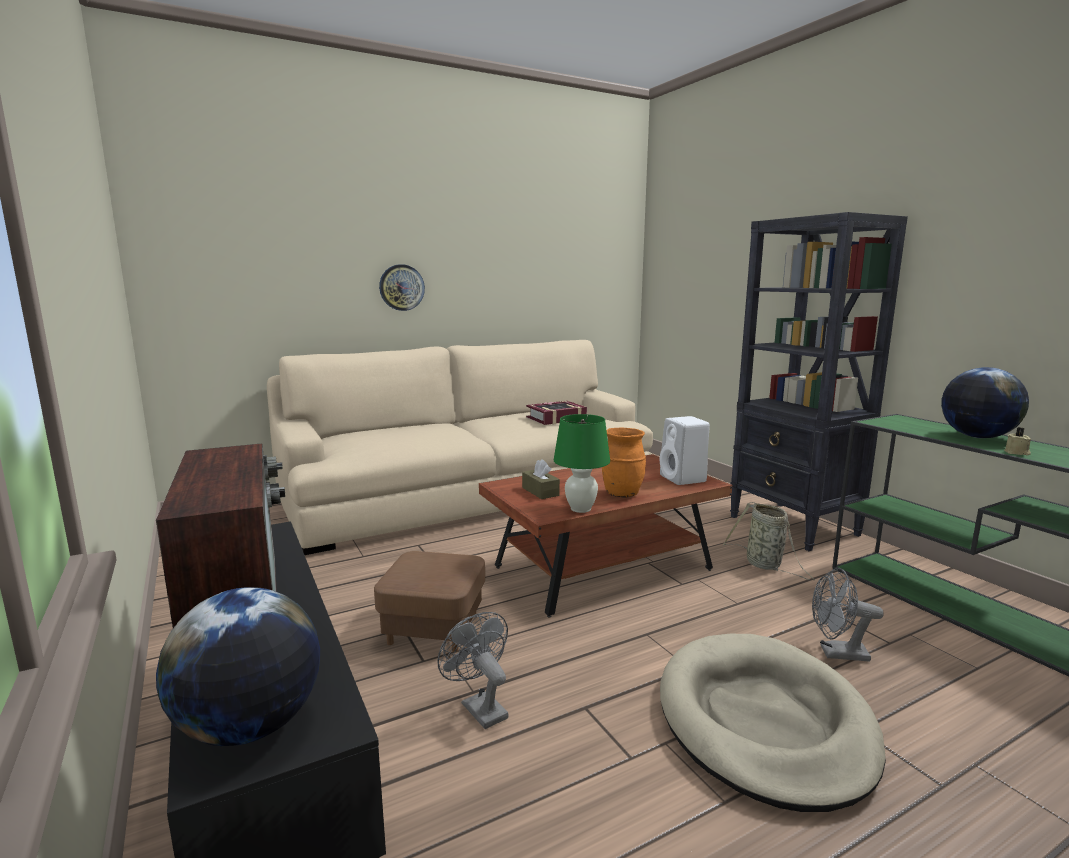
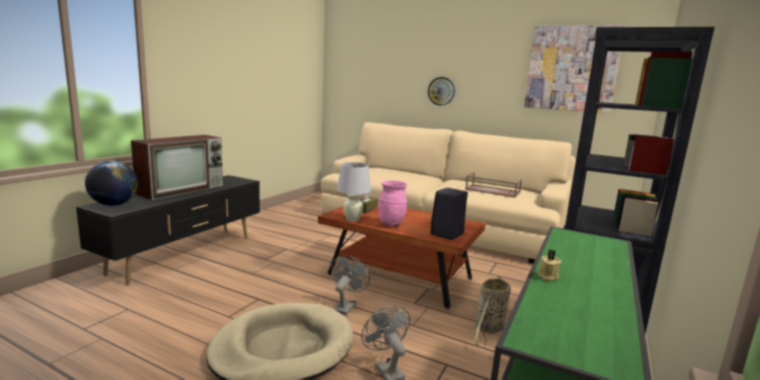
camera: 55 degrees right, 0 degrees up
(434, 627) = (292, 254): brown ottoman -> none
(479, 707) = (241, 277): grey fan -> grey fan (346, 306)
(556, 418) = (492, 191): book -> brown tray
(565, 248) = (572, 68): none -> picture
(581, 509) = (352, 219): green table lamp -> white table lamp
(622, 494) = (391, 224): orange vase -> pink vase
(684, 479) = (447, 234): white speaker -> black speaker
(977, 437) = (591, 266): globe -> none

